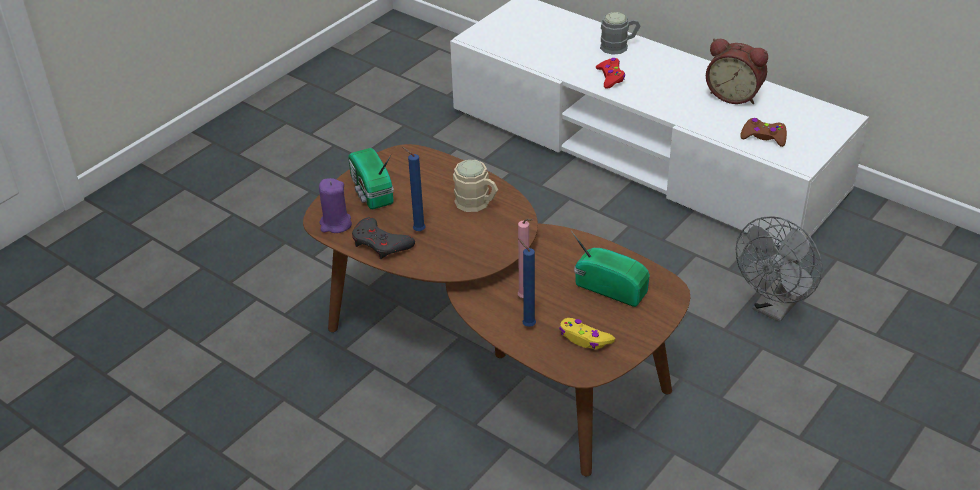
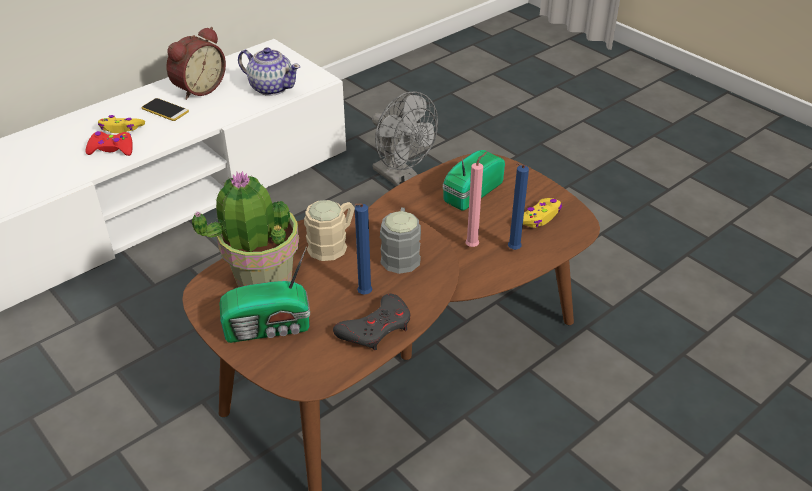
camera: 80 degrees left, 0 degrees up
(335, 224) = (322, 366): purple candle -> none
(425, 176) = (262, 278): none -> potted plant
(619, 46) = (59, 134): grey mug -> grey mug (401, 254)
(643, 73) = (121, 129): none -> yellow game controller
(686, 87) = (165, 110): none -> phone
(763, 137) = (271, 87): brown game controller -> teapot

